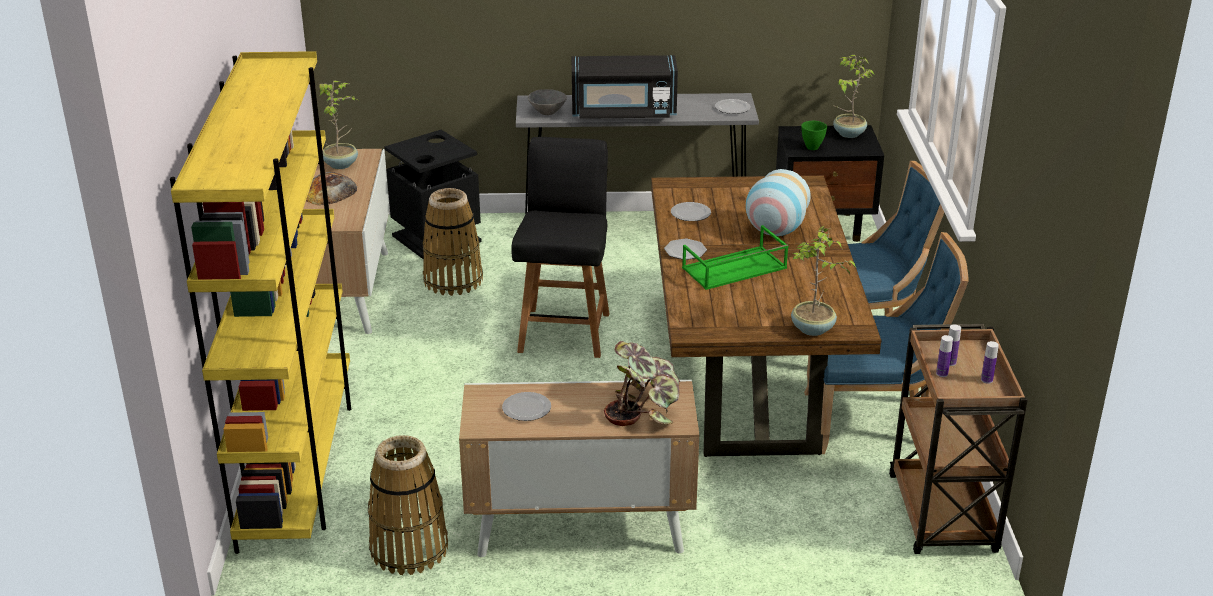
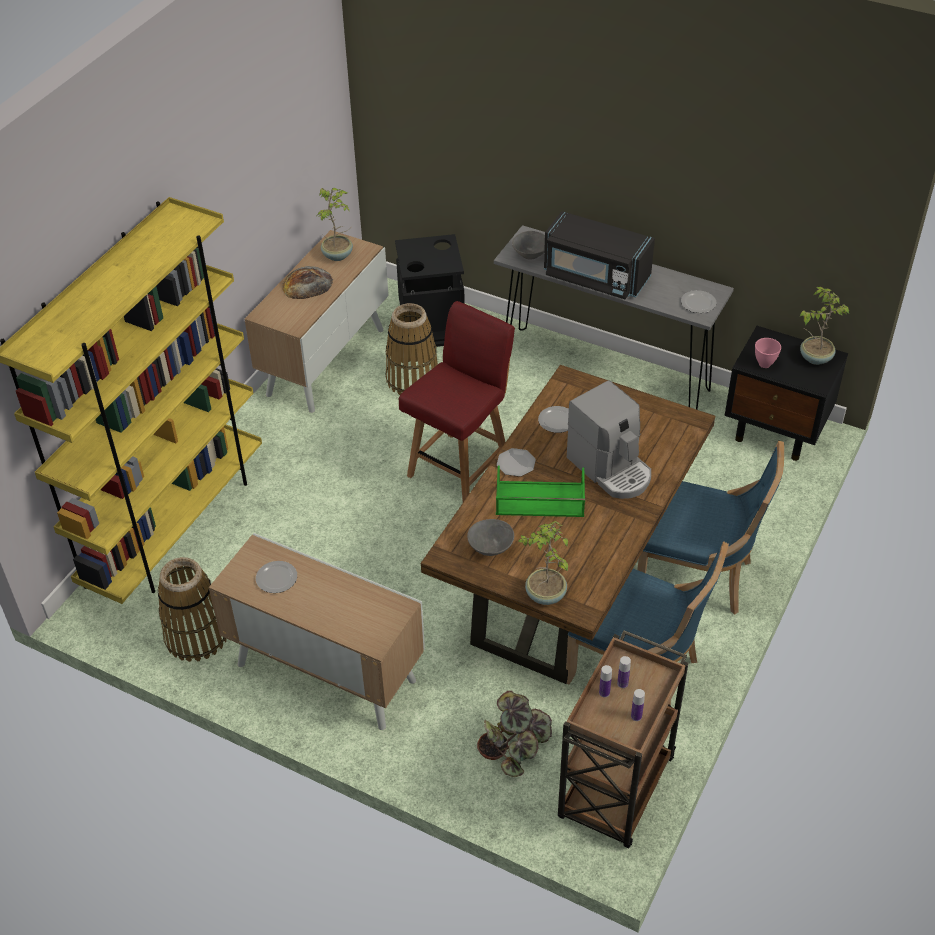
camera: 30 degrees right, 15 degrees up
(565, 331) = (460, 467): black chair -> red chair
(644, 408) = (361, 616): potted plant -> potted plant (514, 747)
(727, 313) = (491, 548): none -> grey bowl
(774, 231) = (611, 469): vase -> coffee machine
(812, 147) = (765, 364): green bowl -> pink bowl

